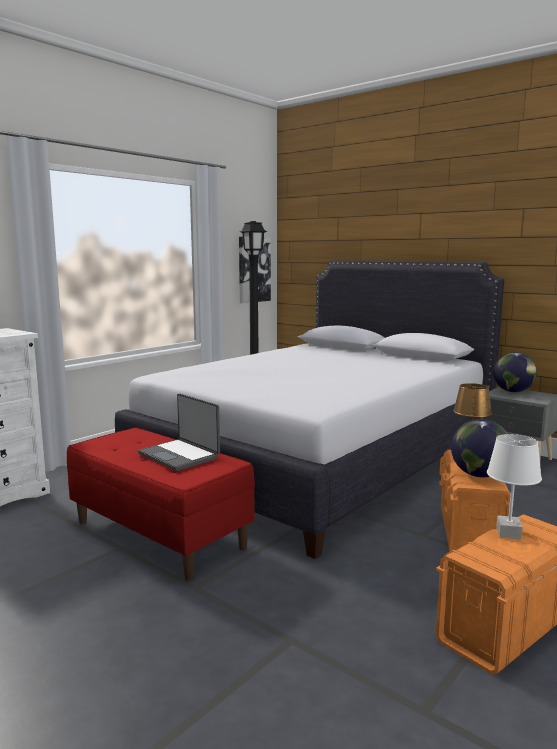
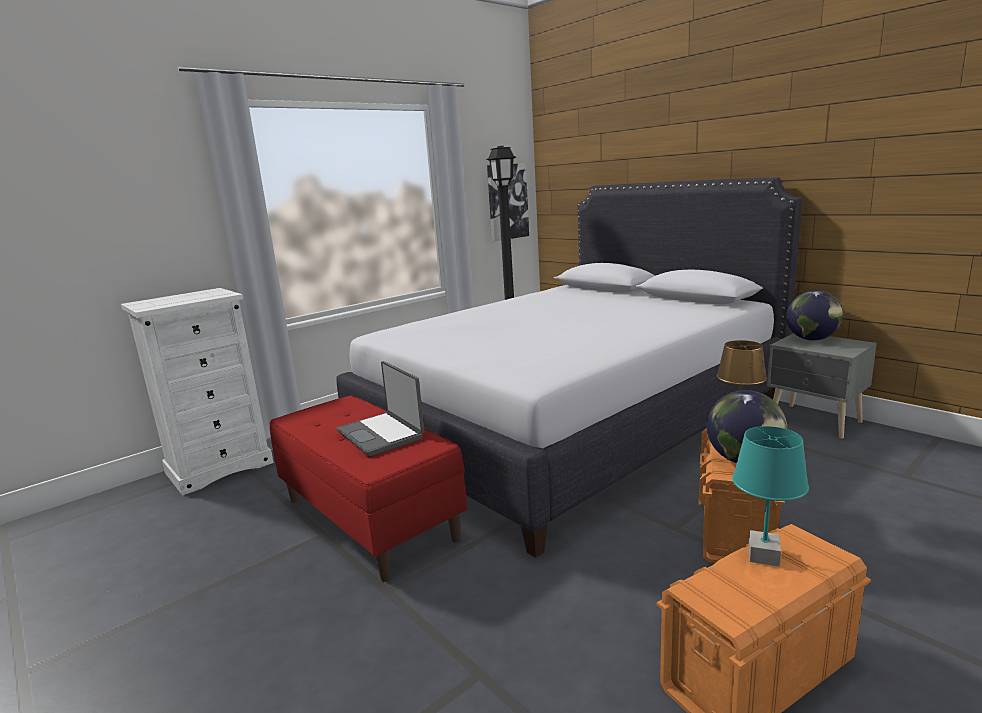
camera: 10 degrees right, 5 degrees up
(508, 533) = (763, 555): white table lamp -> turquoise table lamp

